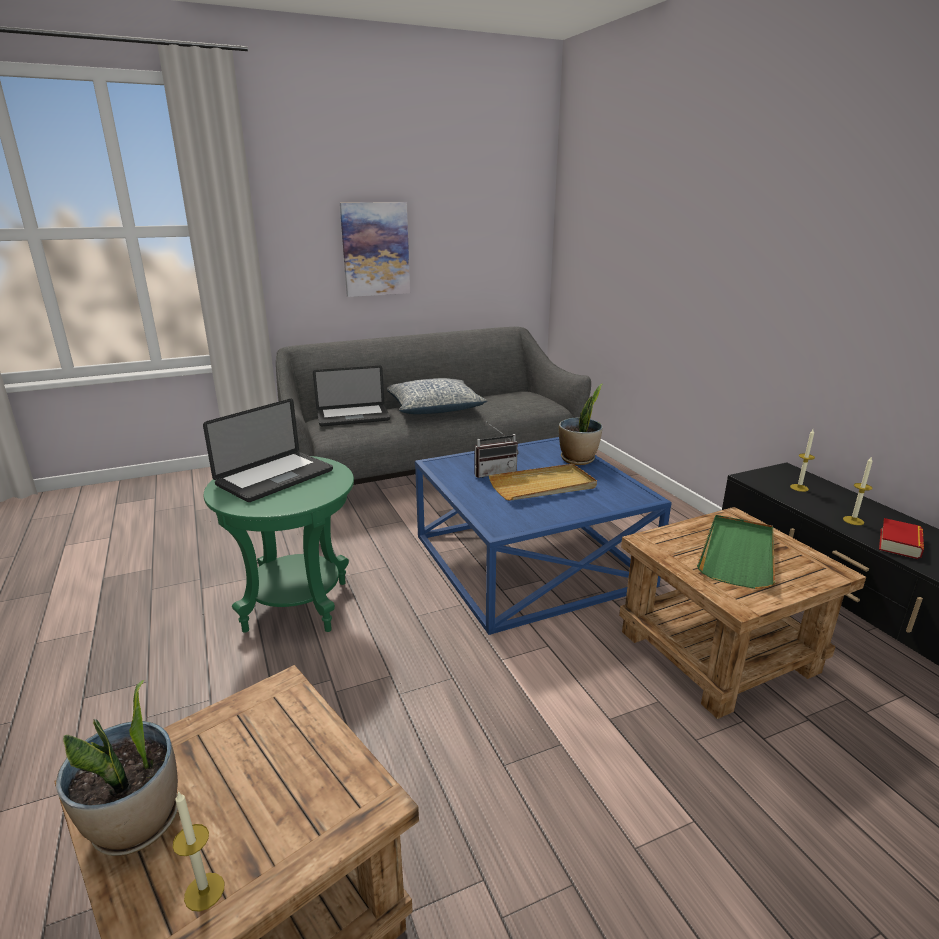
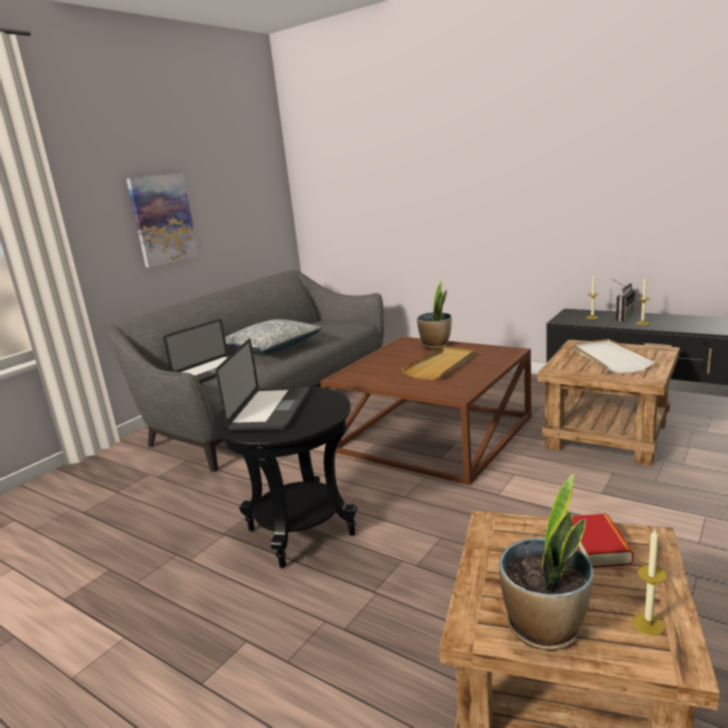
camera: 30 degrees left, 5 degrees down
(297, 606) = (301, 532): green side table -> black side table
(494, 472) = (393, 369): radio -> radio (620, 317)
(529, 559) = (432, 433): blue coffee table -> brown coffee table
(738, 554) = (609, 359): green tray -> white tray
(899, 543) = (678, 325): book -> book (598, 546)

